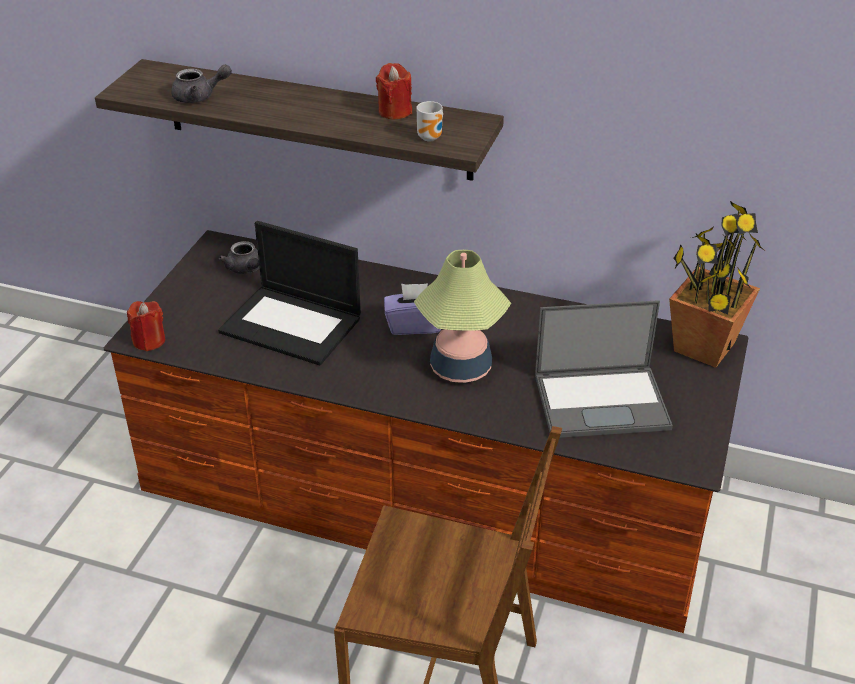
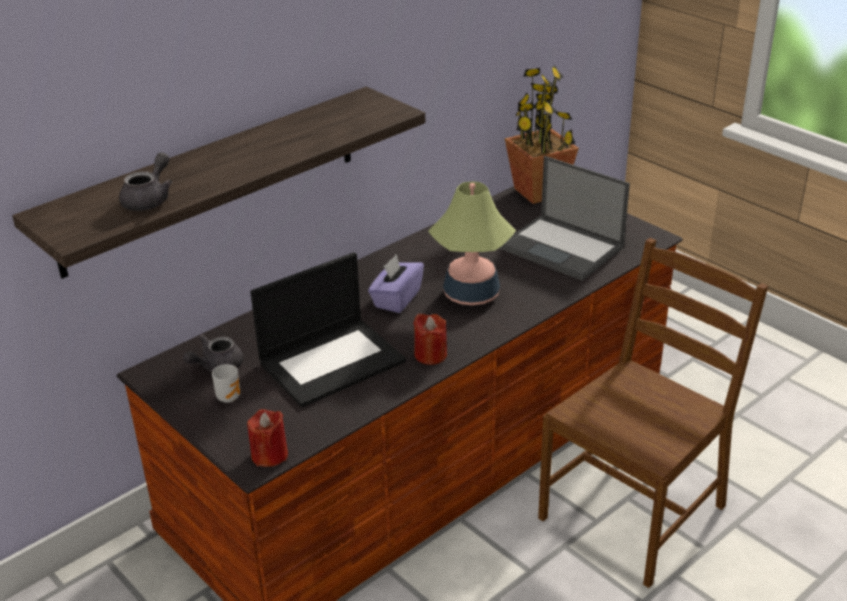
camera: 60 degrees left, 5 degrees down
(245, 269) = (216, 366): grey teapot -> grey teapot turned 135 degrees clockwise
(395, 111) = (305, 122): red candle -> red candle (430, 355)
(431, 137) = (368, 118): mug -> mug (229, 397)
(603, 401) = (563, 248): laptop -> laptop turned 105 degrees clockwise

